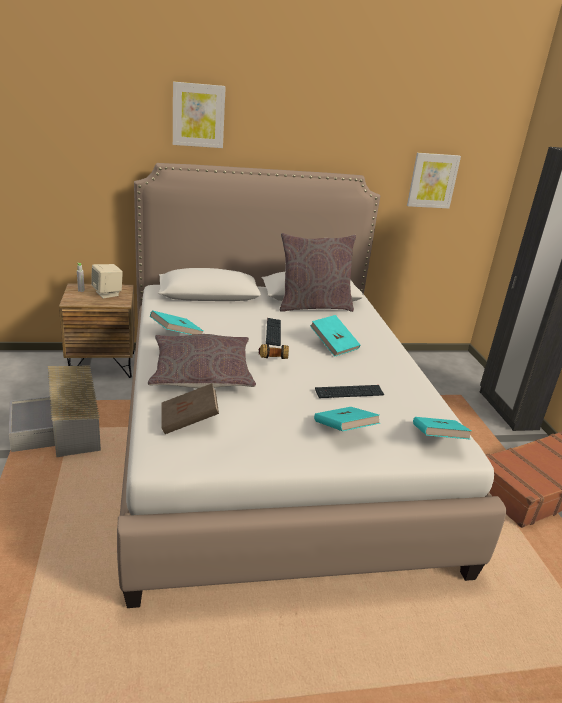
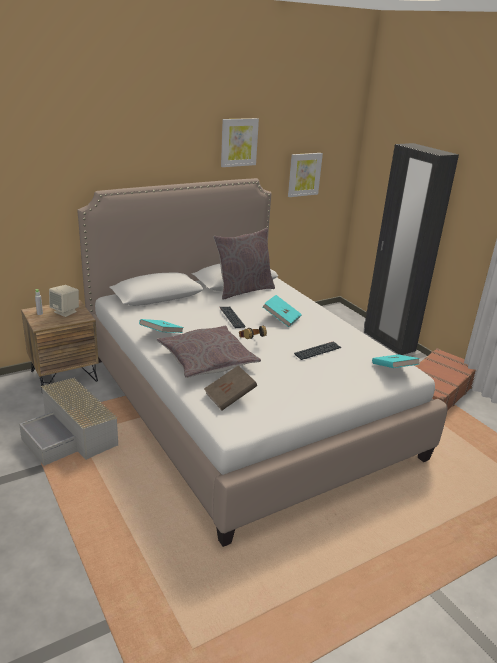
camera: 20 degrees left, 0 degrees up
(198, 115) = (124, 145): picture -> picture (238, 142)
(344, 430) = (334, 378): turquoise book -> none

